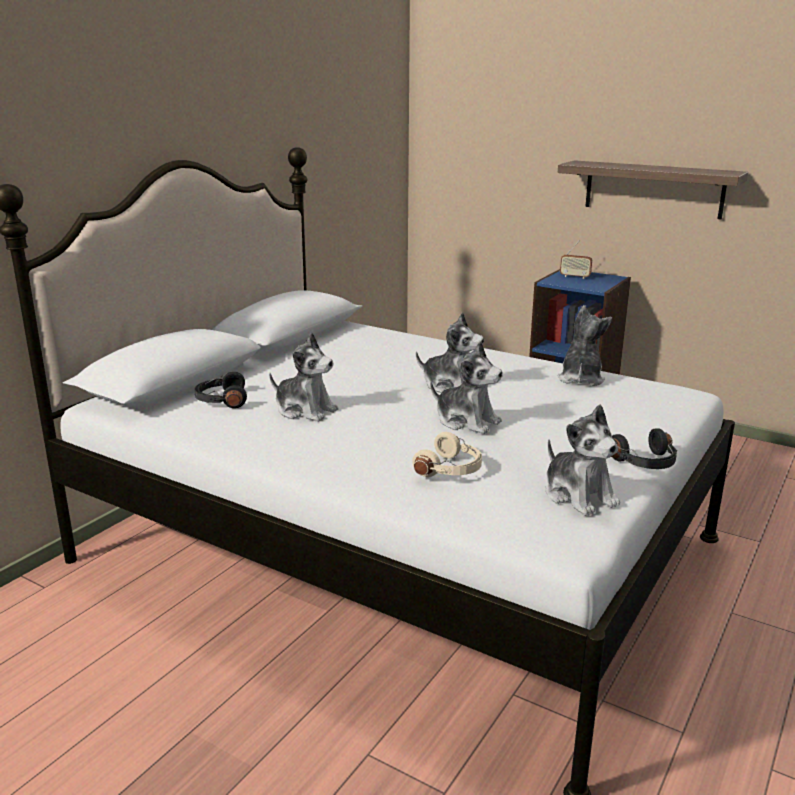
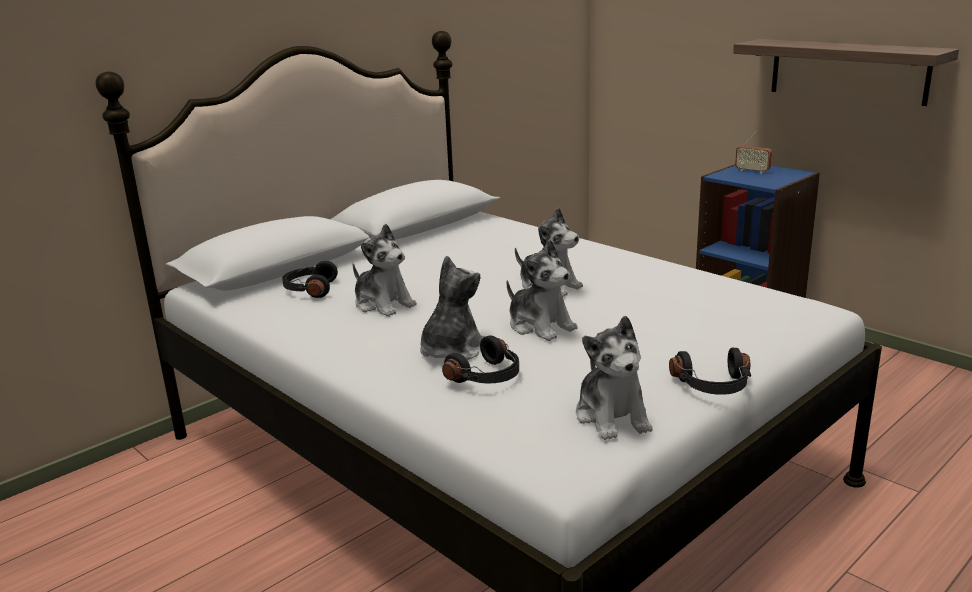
camera: 15 degrees right, 0 degrees up
(450, 470) = (488, 377): beige headphones -> black headphones
(580, 379) = (699, 286): plush toy -> plush toy (451, 350)

